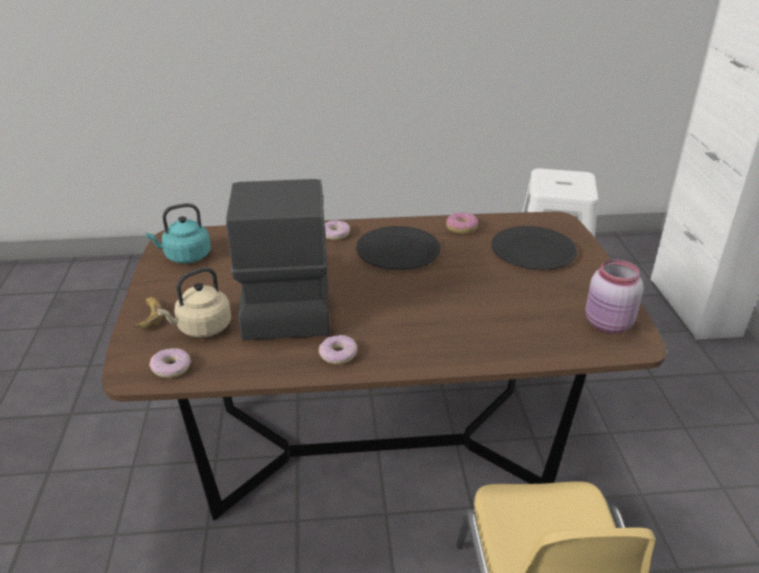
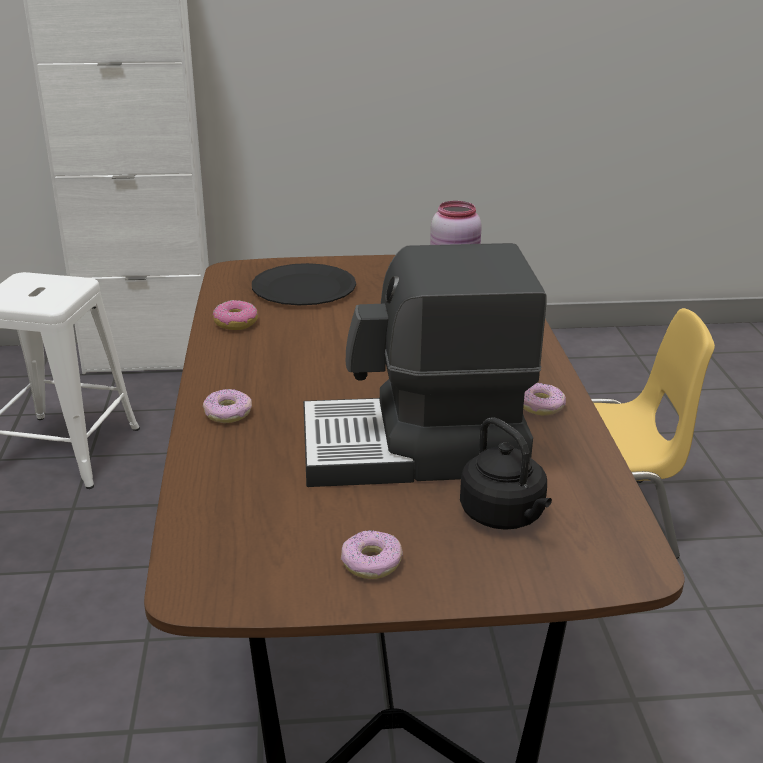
camera: 90 degrees left, 5 degrees down
(149, 316) = (480, 576): banana -> none
(171, 367) = (607, 532): donut -> donut (371, 562)
(185, 256) = (276, 563): turquoise kettle -> none
(202, 328) = (505, 516): beige kettle -> black kettle
(397, 250) = (289, 366): black plate -> none

